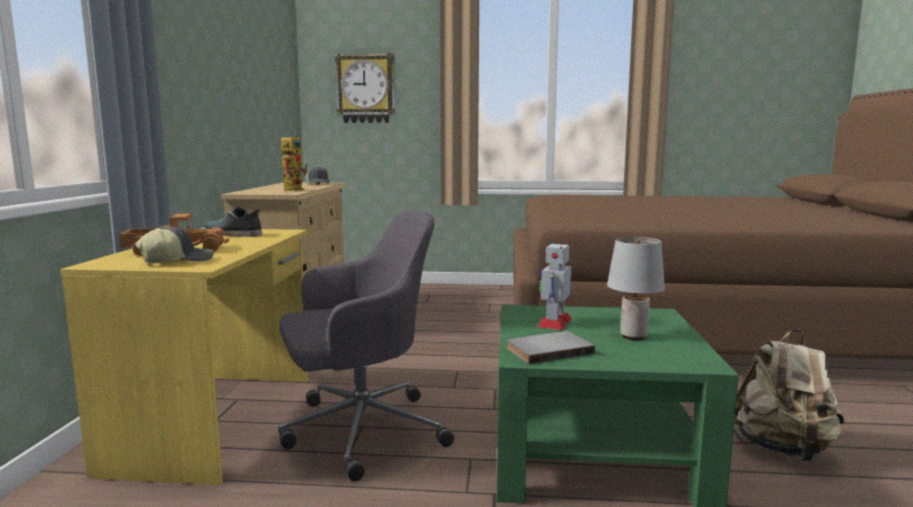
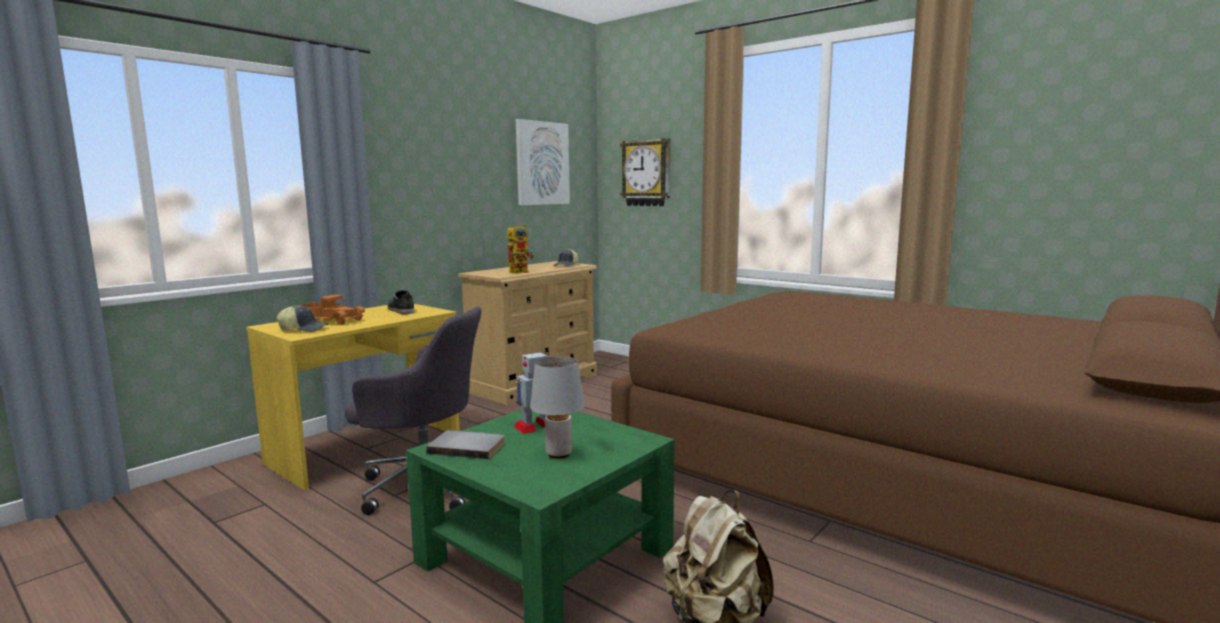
camera: 35 degrees right, 0 degrees up
(267, 70) = (542, 163): none -> picture

